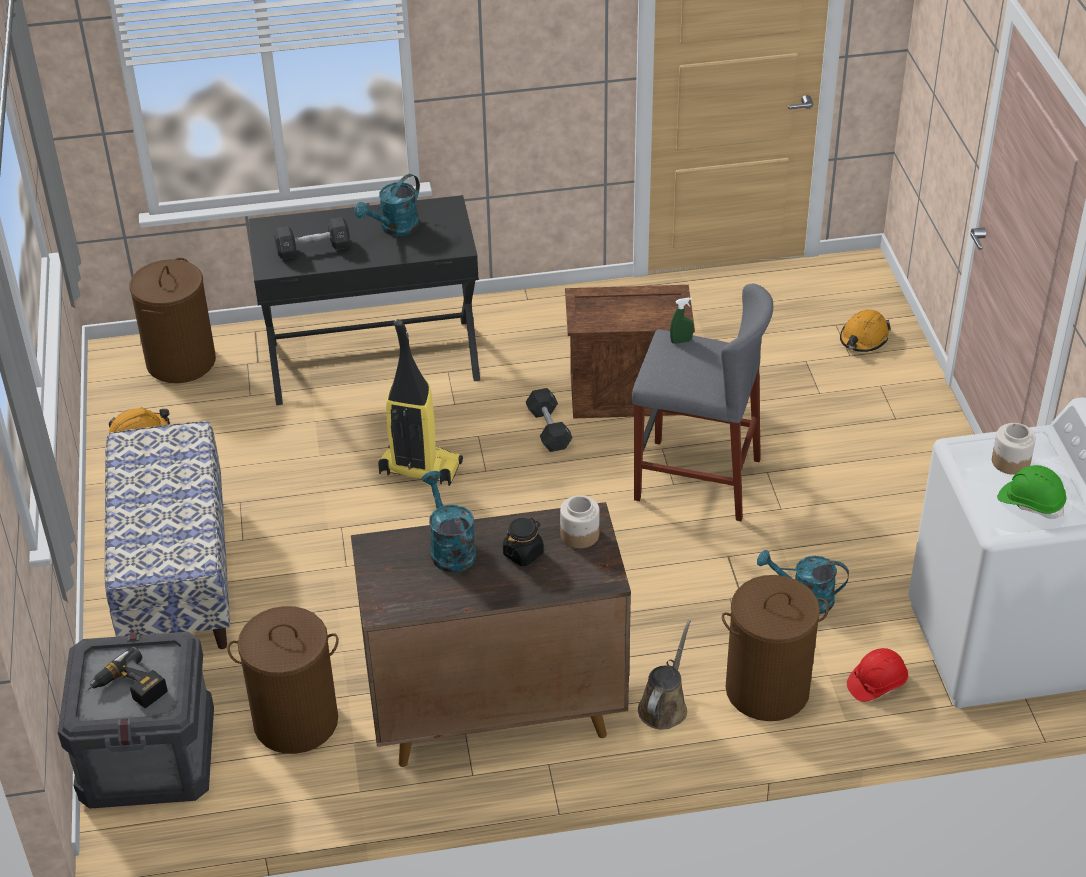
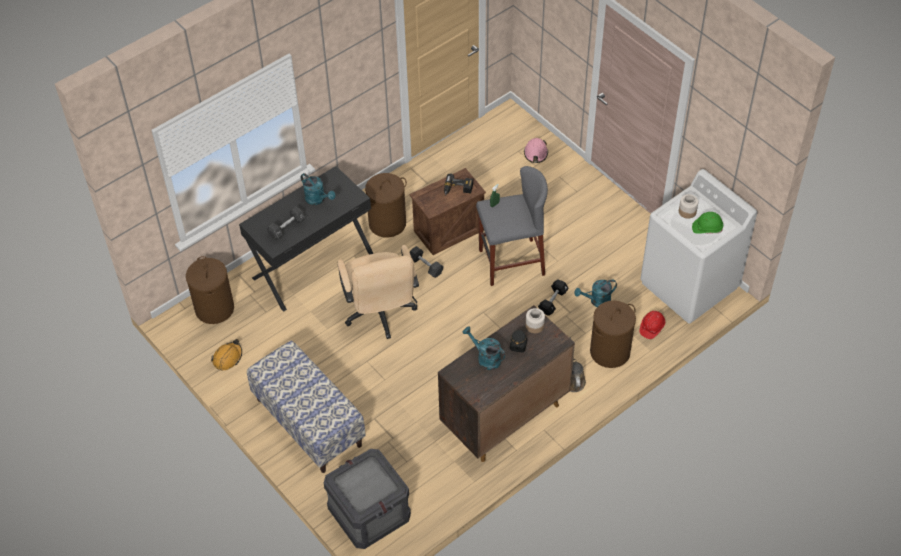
camera: 30 degrees left, 10 degrees up
(129, 689) = (368, 487): power drill -> power drill (457, 189)
(295, 721) = (421, 464): brown laundry basket -> brown laundry basket (387, 223)
(394, 229) = (318, 199): turquoise watering can -> turquoise watering can turned 60 degrees counterclockwise
(419, 469) = (380, 314): vacuum cleaner -> beige office chair
(723, 567) = (553, 301): none -> black dumbbell
(863, 338) = (535, 153): orange hard hat -> pink hard hat

